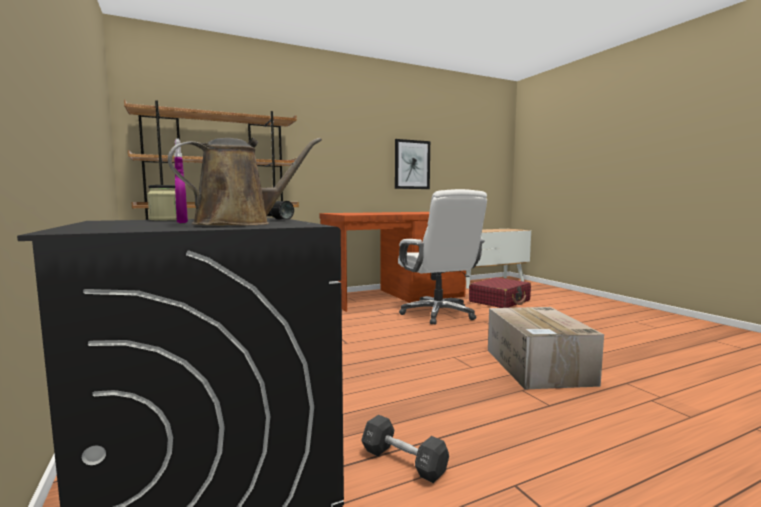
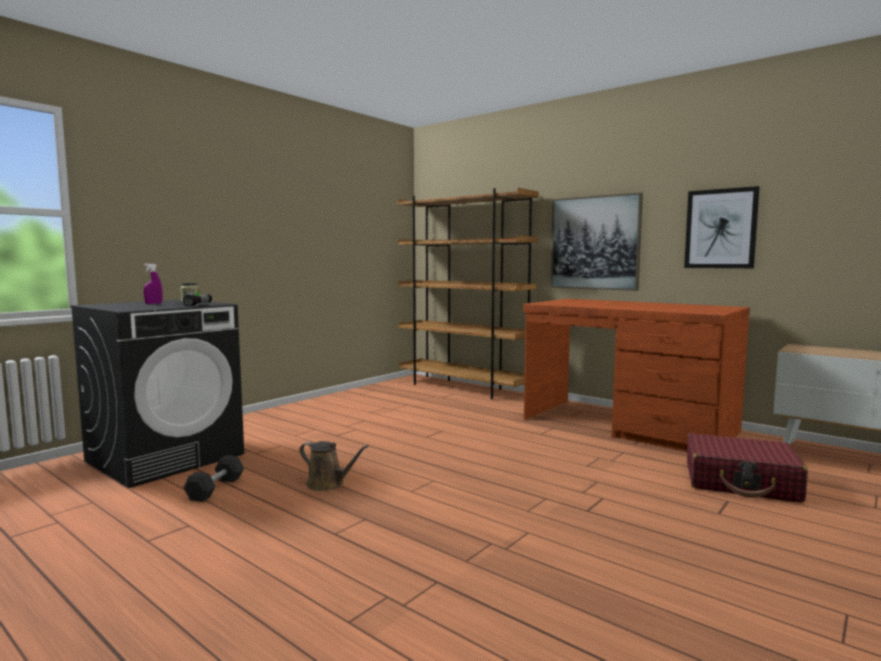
camera: 65 degrees right, 0 degrees up
(240, 224) = (139, 306): brown watering can -> brown watering can (328, 484)
(335, 169) = (594, 243): none -> picture
(438, 314) = (587, 455): white office chair -> none
(539, 367) = (444, 524): cardboard box -> none

